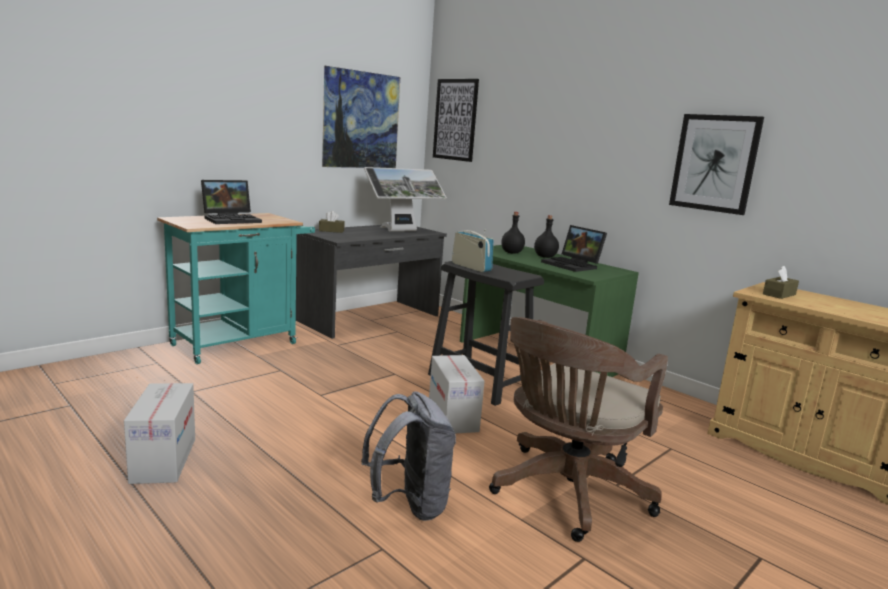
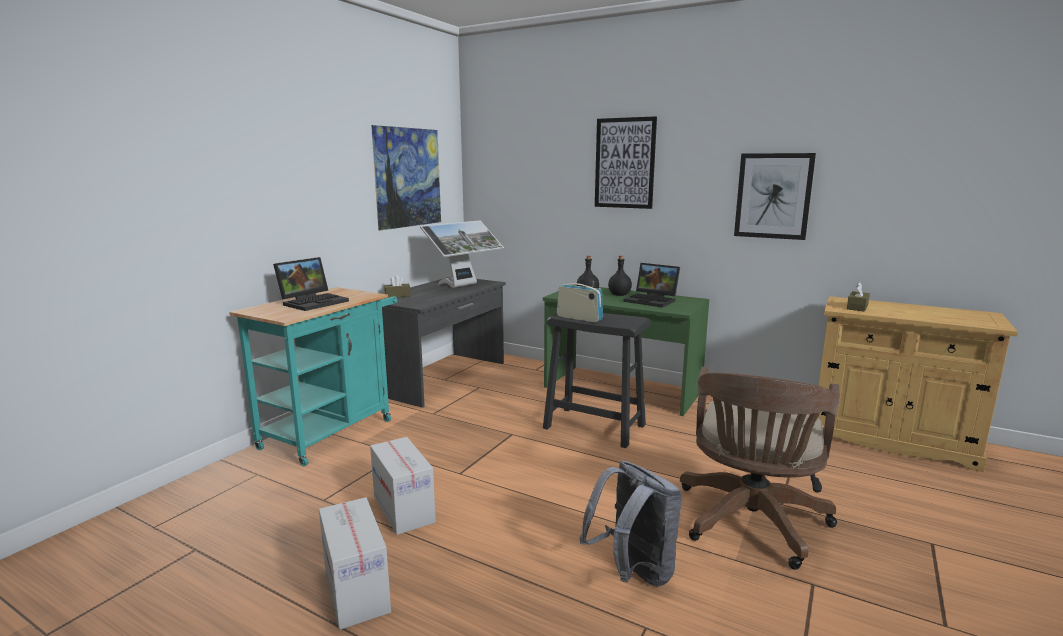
camera: 15 degrees left, 0 degrees up
(453, 417) = (599, 468): cardboard box -> cardboard box (404, 509)
(455, 120) = (496, 168): picture -> picture (624, 163)

